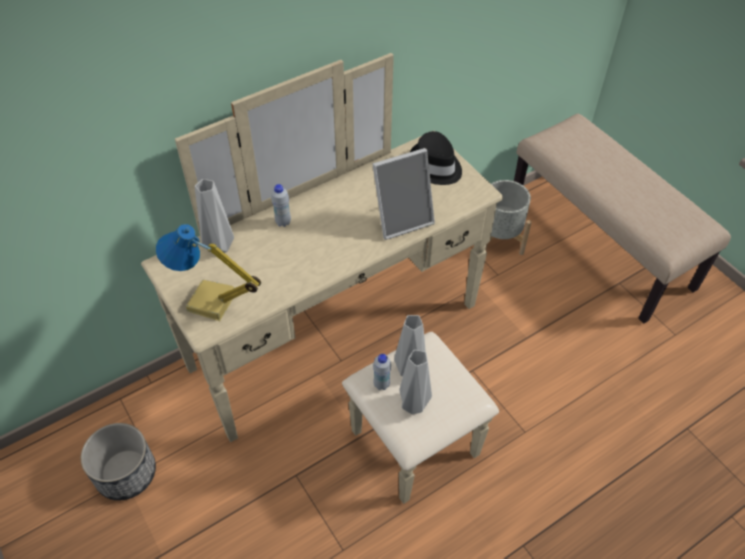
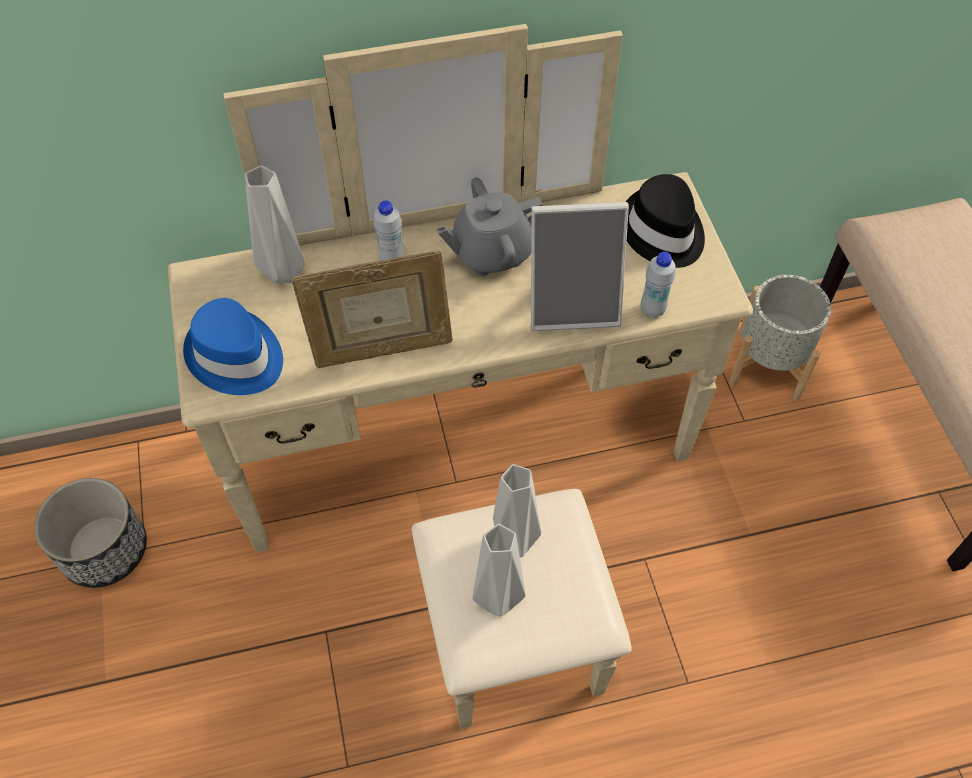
camera: 20 degrees right, 5 degrees up
(211, 303) = (235, 356): table lamp -> blue hat
(300, 274) = (381, 349): none -> picture frame
(342, 203) = (492, 253): none -> grey teapot
(381, 384) = (463, 550): white bottle -> white bottle (652, 310)

